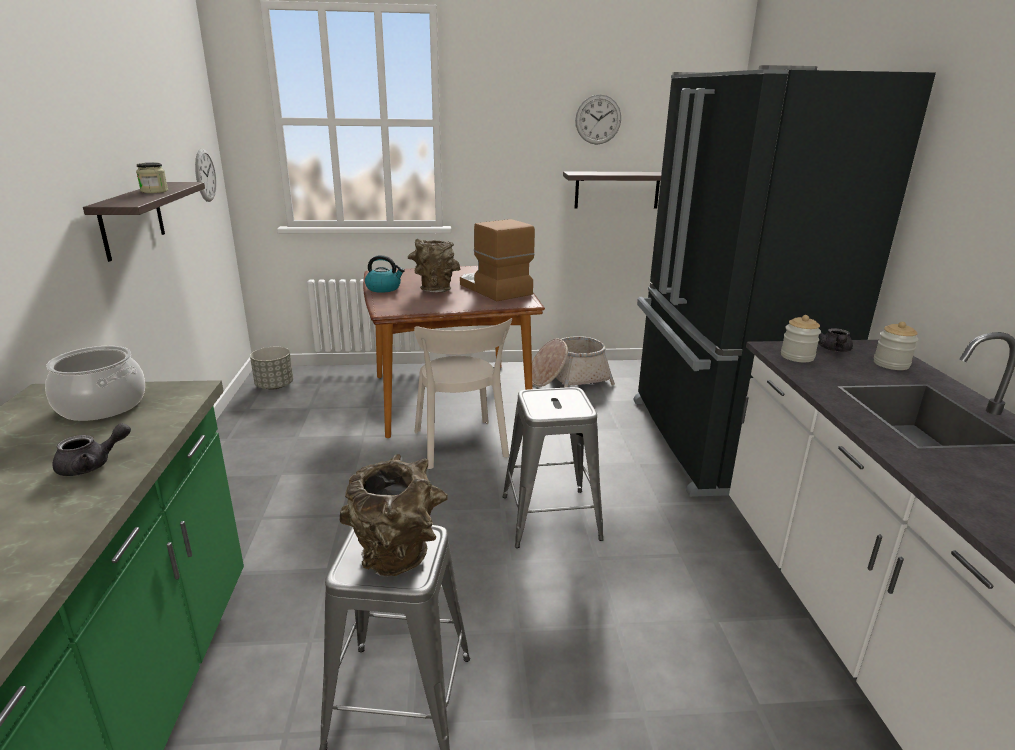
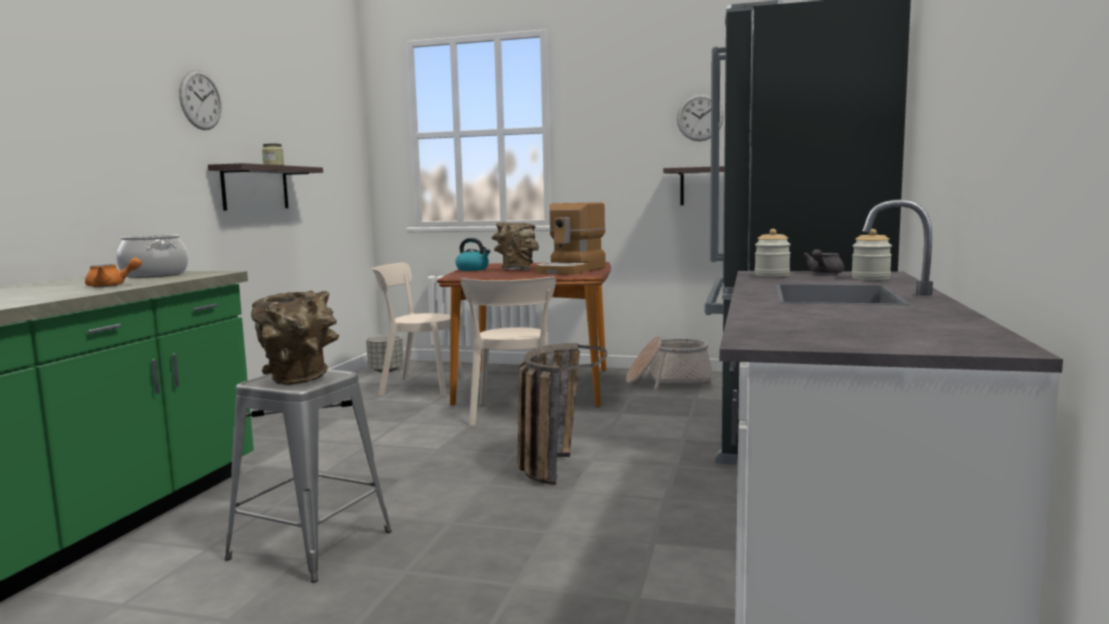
camera: 20 degrees right, 15 degrees down
(92, 465) = (111, 285): grey teapot -> orange teapot
(205, 175) = (345, 177): wall clock -> wall clock (200, 100)
(330, 410) = (418, 387): none -> beige chair
(493, 289) = (572, 270): coffee machine -> coffee machine turned 135 degrees counterclockwise
(550, 517) = (553, 463): grey stool -> basket

